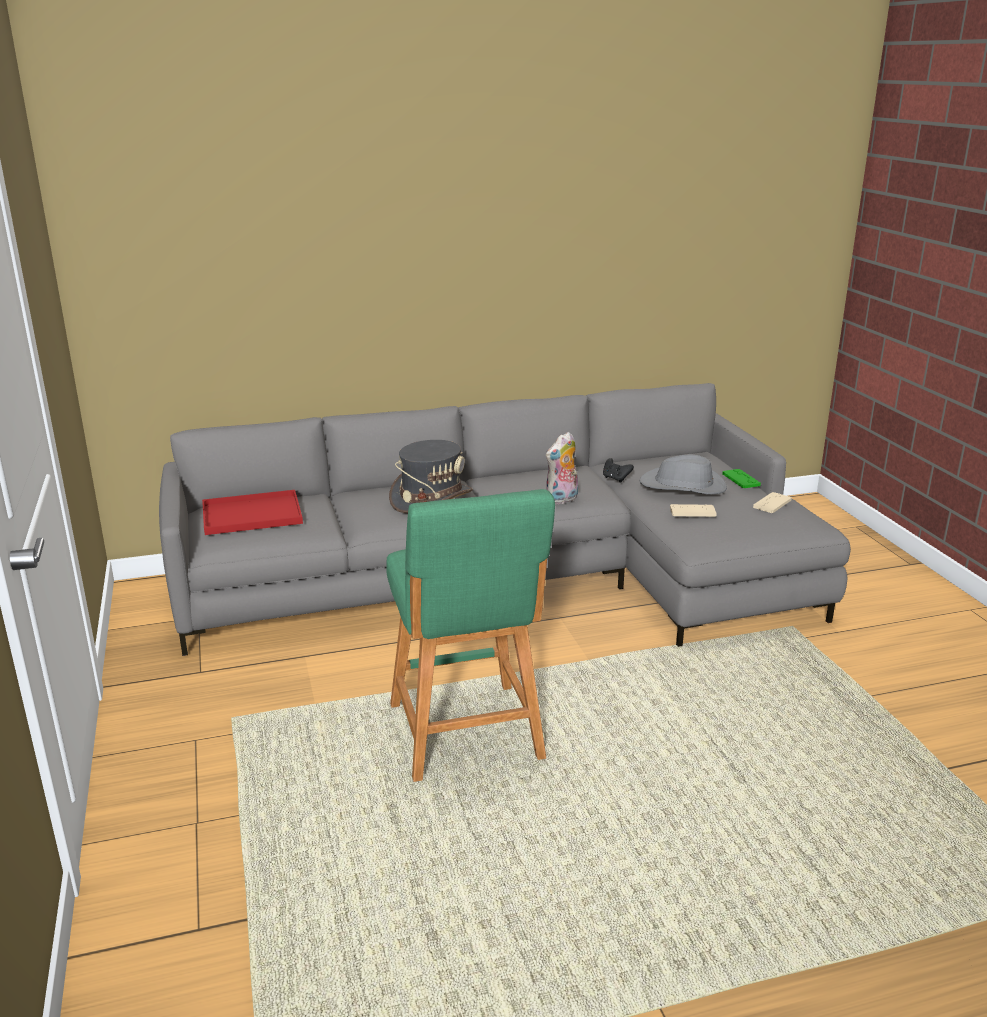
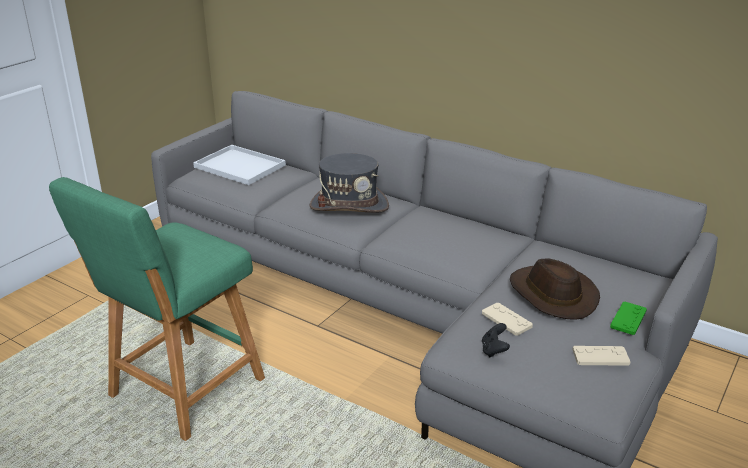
camera: 50 degrees right, 5 degrees up
(254, 514) = (241, 166): red tray -> white tray
(562, 500) = (431, 253): plush toy -> none
(616, 479) = (516, 259): black game controller -> black game controller (494, 350)
(683, 486) = (551, 294): grey hat -> brown hat

